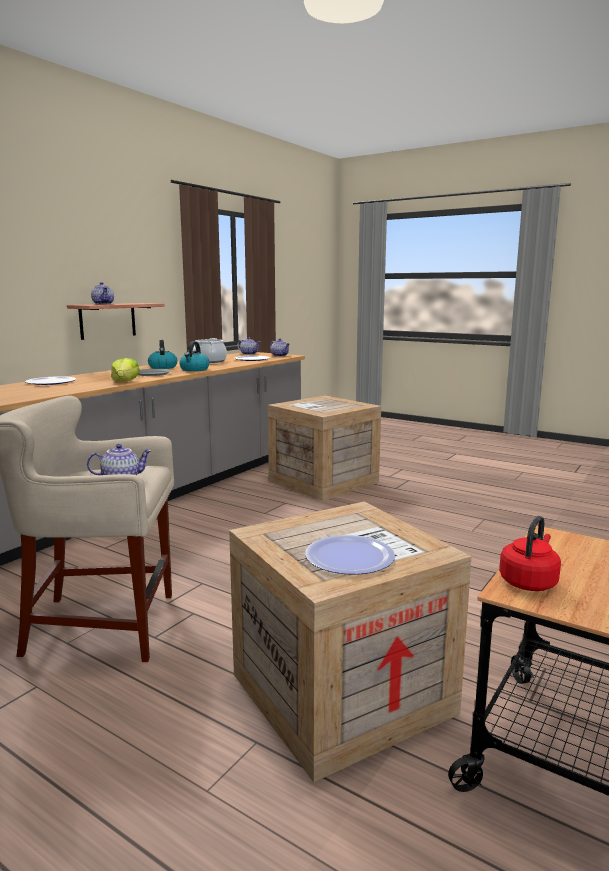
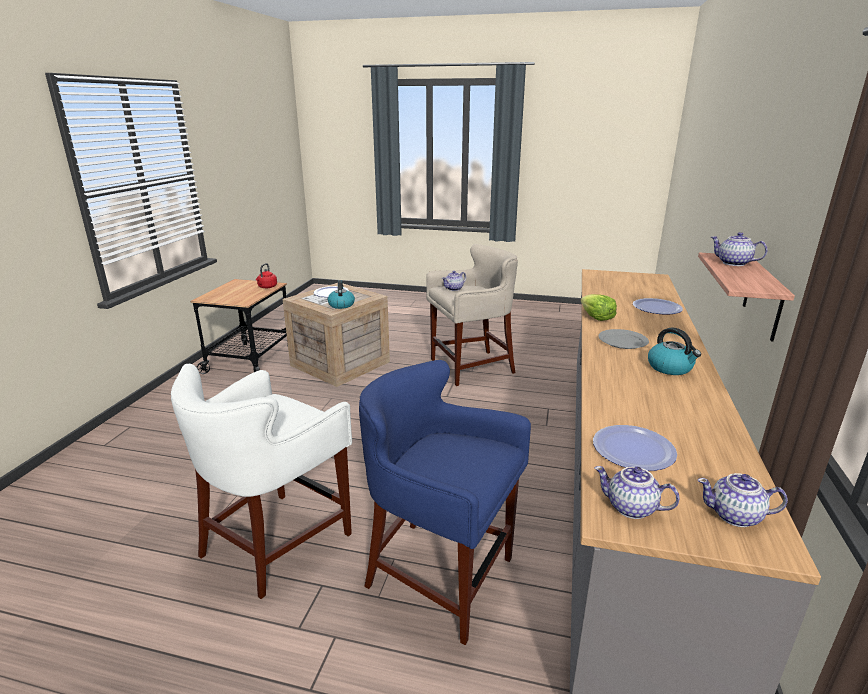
camera: 160 degrees right, 10 degrees up
(194, 369) = (608, 364): kettle -> kettle (341, 305)
(210, 361) = (676, 415): cooking pot -> none
(323, 482) = (440, 576): crate -> blue stool
(427, 505) = (277, 541): none -> white stool

